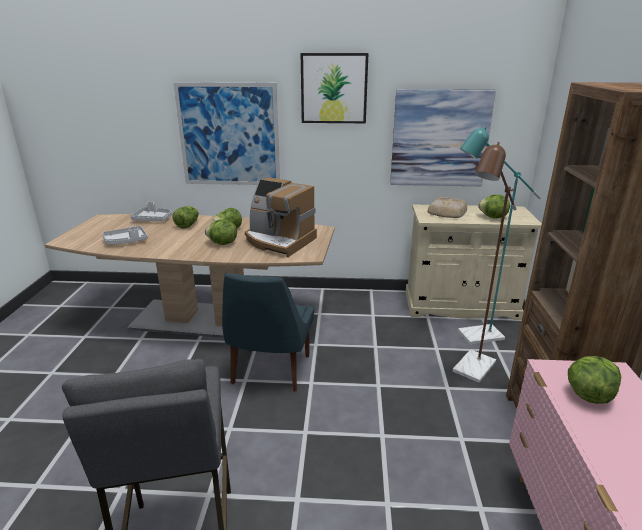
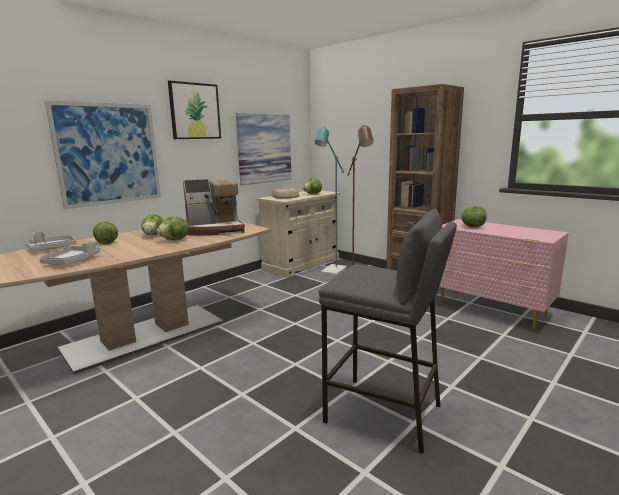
camera: 50 degrees left, 10 degrees down
(270, 371) = (260, 332): blue chair -> none

